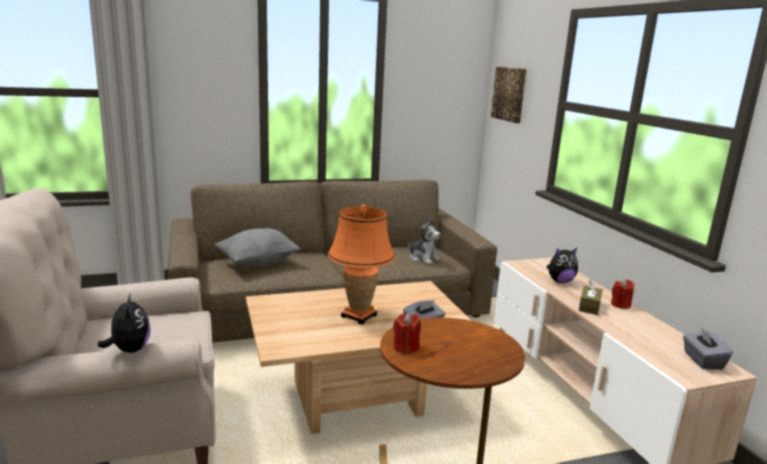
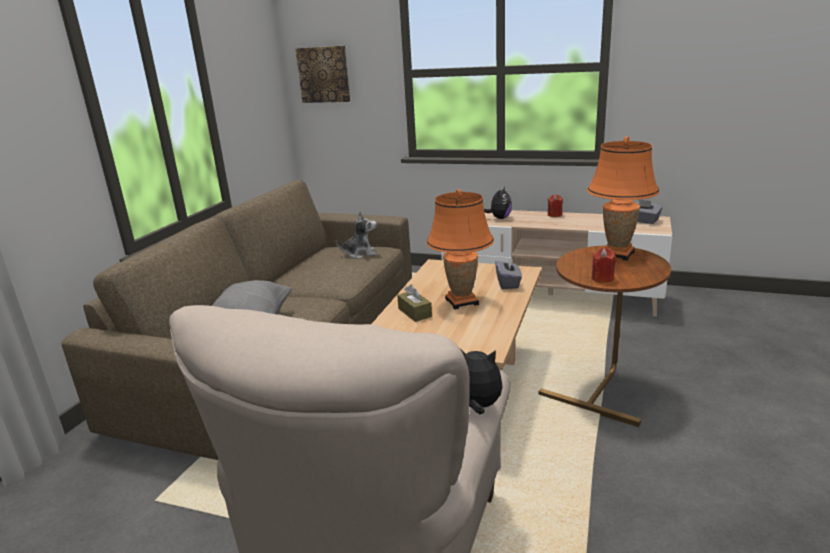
camera: 50 degrees left, 5 degrees up
(487, 344) = (617, 254): none -> orange table lamp
(589, 306) = (548, 223): brown tissue box -> brown tissue box (414, 312)

